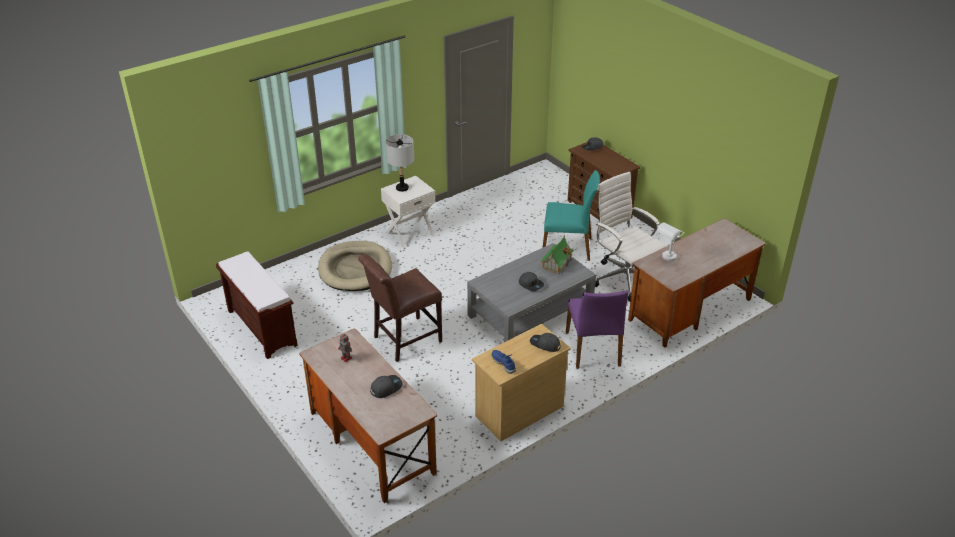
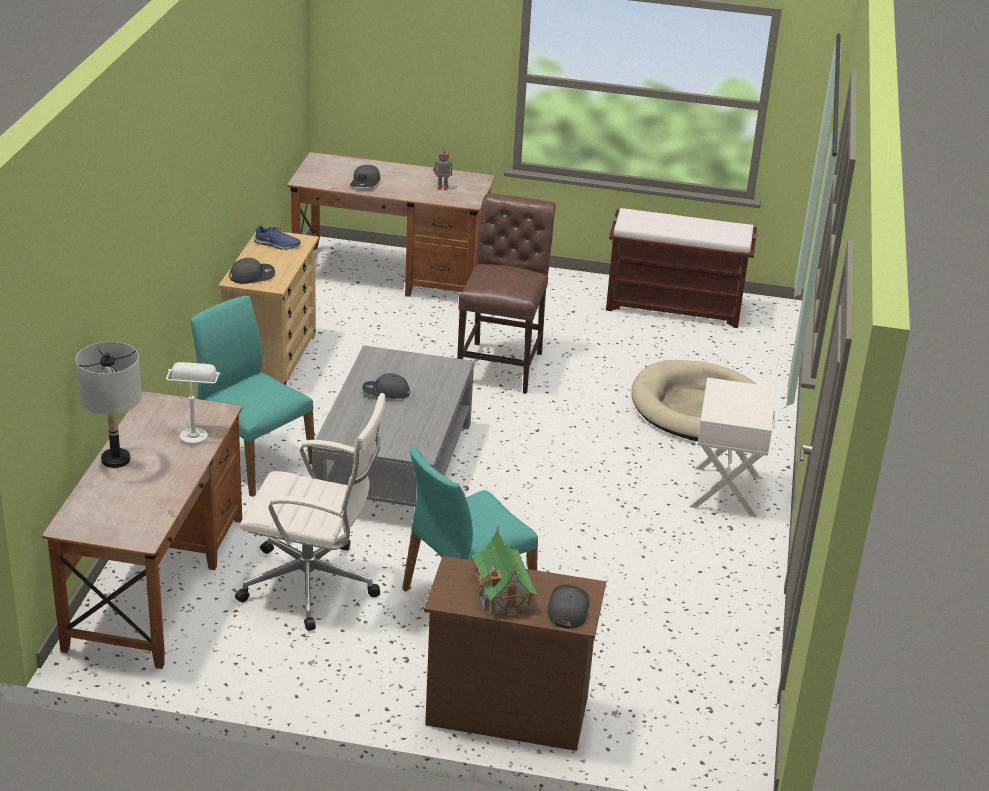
camera: 135 degrees right, 5 degrees down
(402, 188) = (749, 400): grey table lamp -> grey table lamp (116, 459)
(556, 263) = (387, 435): toy house -> toy house (503, 592)
(594, 349) = (252, 459): purple chair -> turquoise chair

